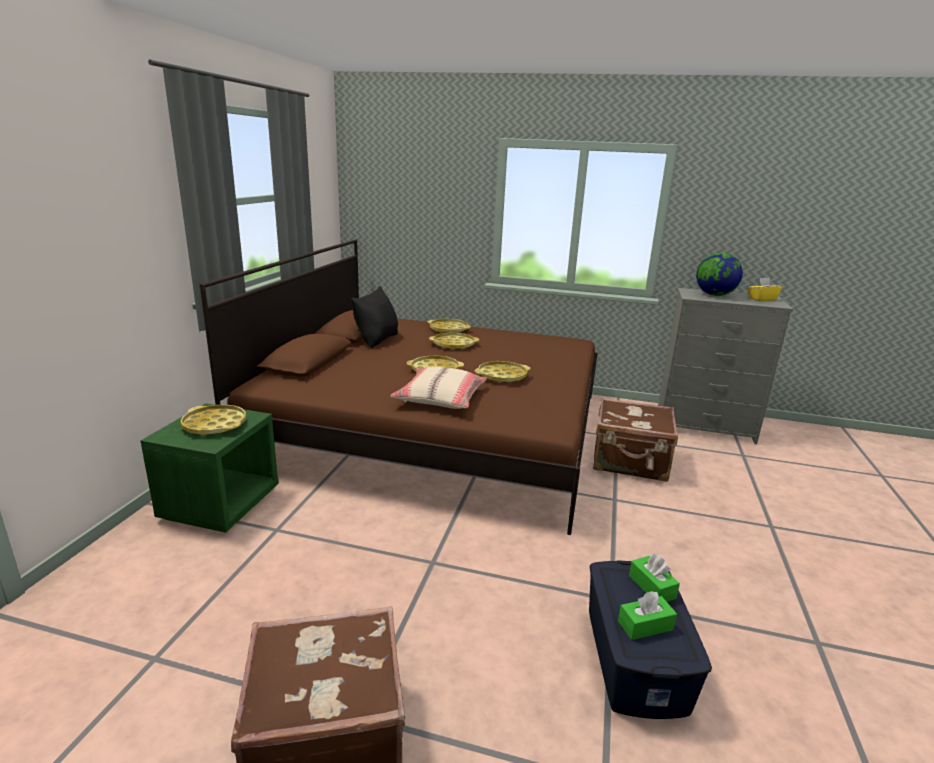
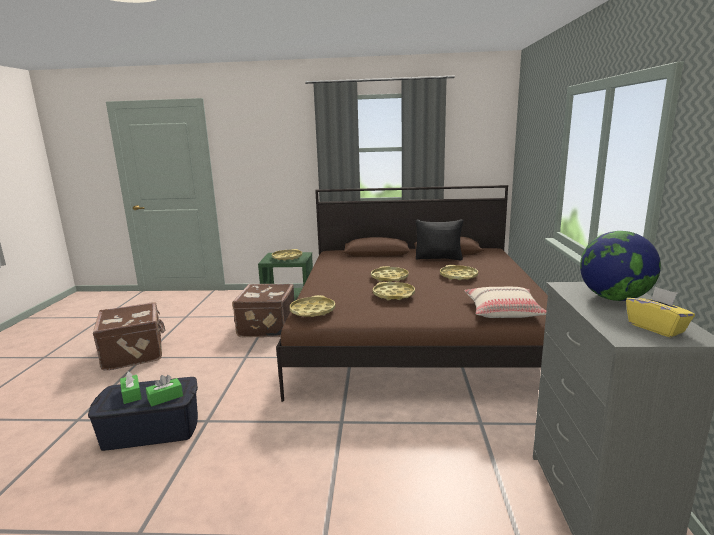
camera: 80 degrees right, 5 degrees down
(440, 398) = (337, 285): beige pillow -> beige pillow (503, 311)
(448, 329) = (499, 270): yellow tray -> yellow tray (312, 311)
(630, 462) = (421, 432): brown suitcase -> brown suitcase (266, 327)

